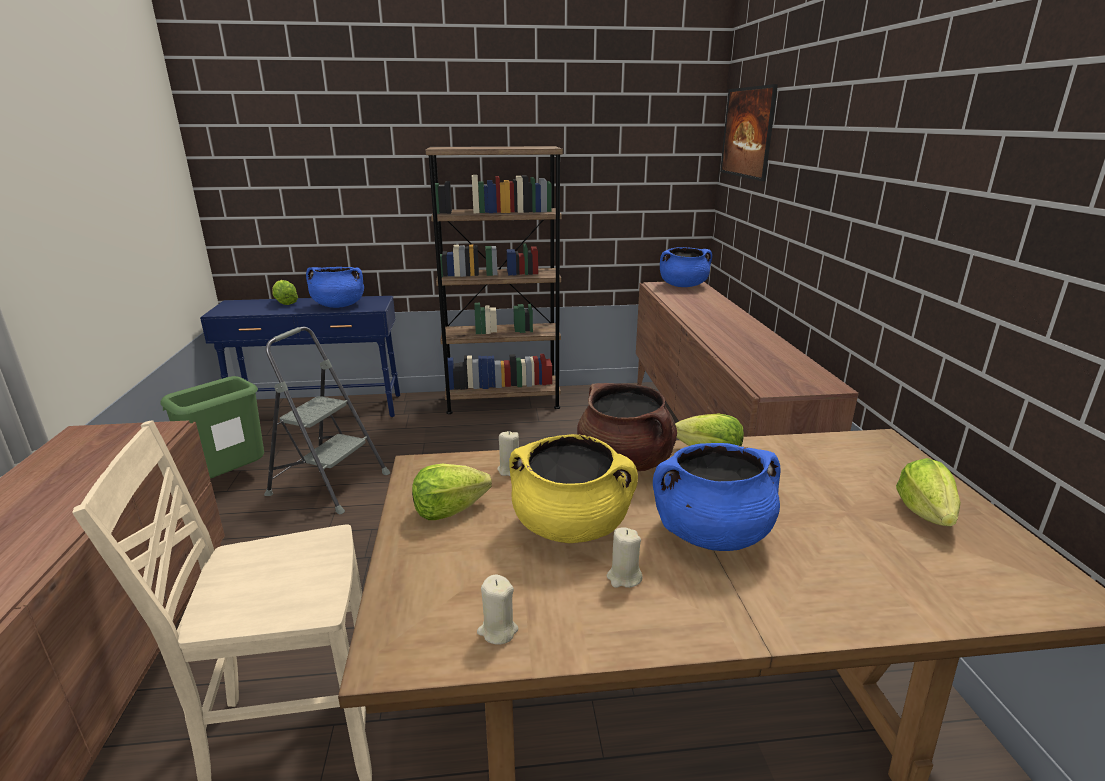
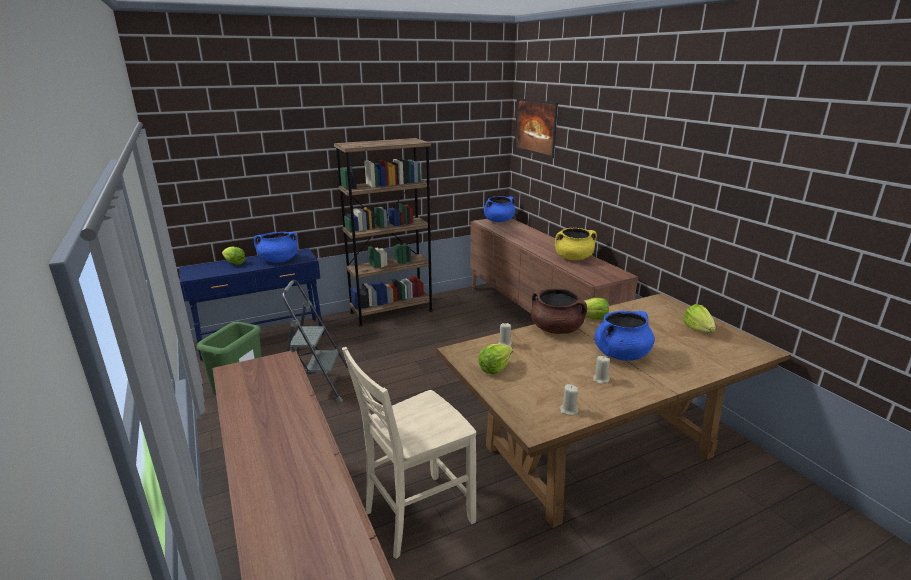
camera: 20 degrees left, 0 degrees up
(571, 526) = (559, 364): yellow cooking pot -> yellow cooking pot (573, 258)

